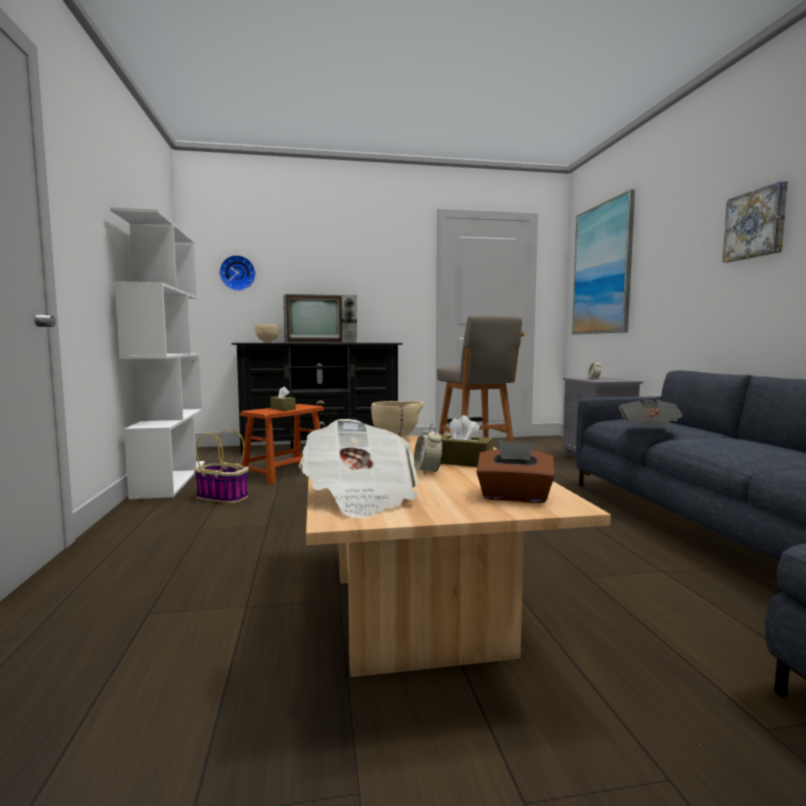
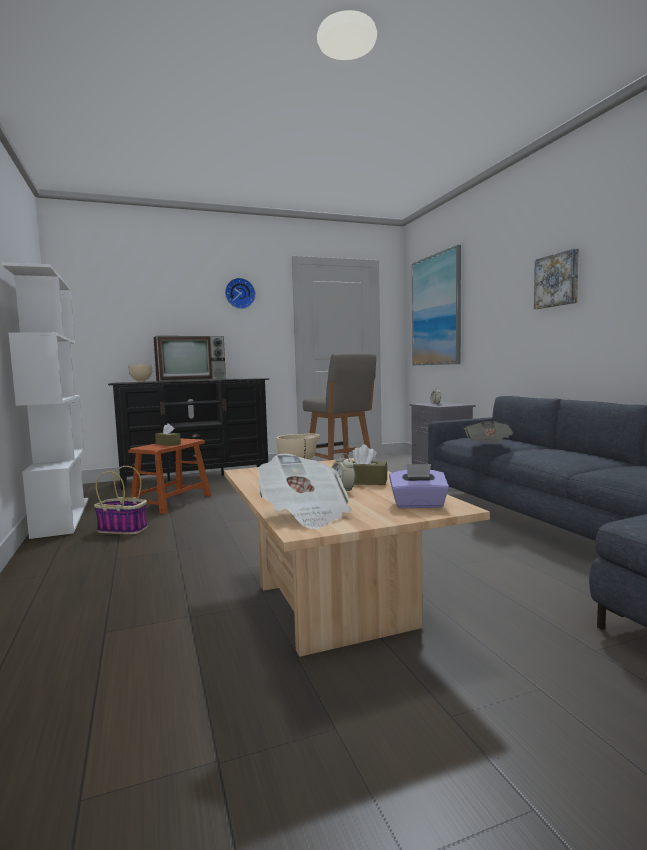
camera: 10 degrees left, 0 degrees up
(238, 273) = (107, 316): wall clock -> wall clock (239, 293)
(514, 497) = (418, 505): brown tissue box -> purple tissue box

